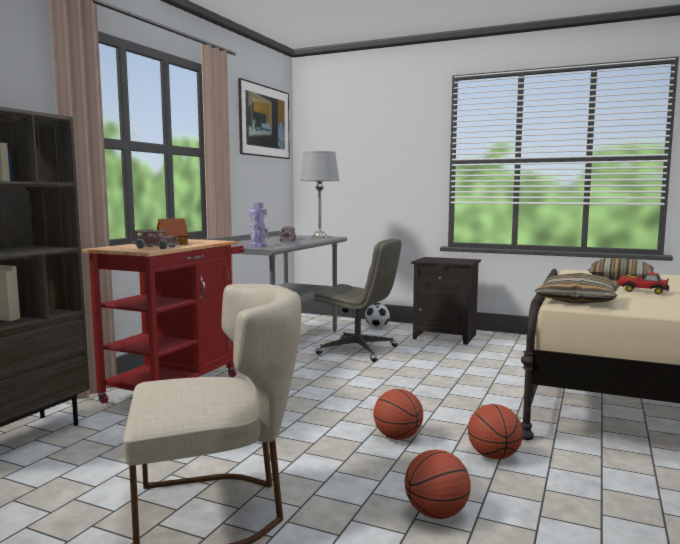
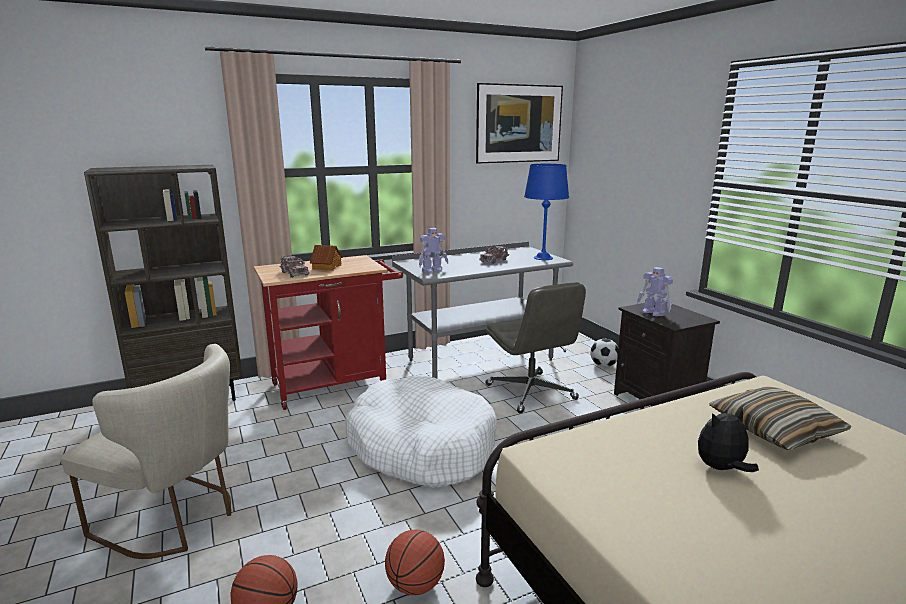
camera: 40 degrees right, 10 degrees up
(319, 237) = (543, 258): grey table lamp -> blue table lamp
(343, 397) = (421, 446): none -> white dog bed
(397, 437) = (382, 515): basketball -> none
(439, 261) = (653, 313): none -> toy robot
(577, 300) = (566, 454): pillow -> none
(641, 291) = (721, 469): toy car -> plush toy

